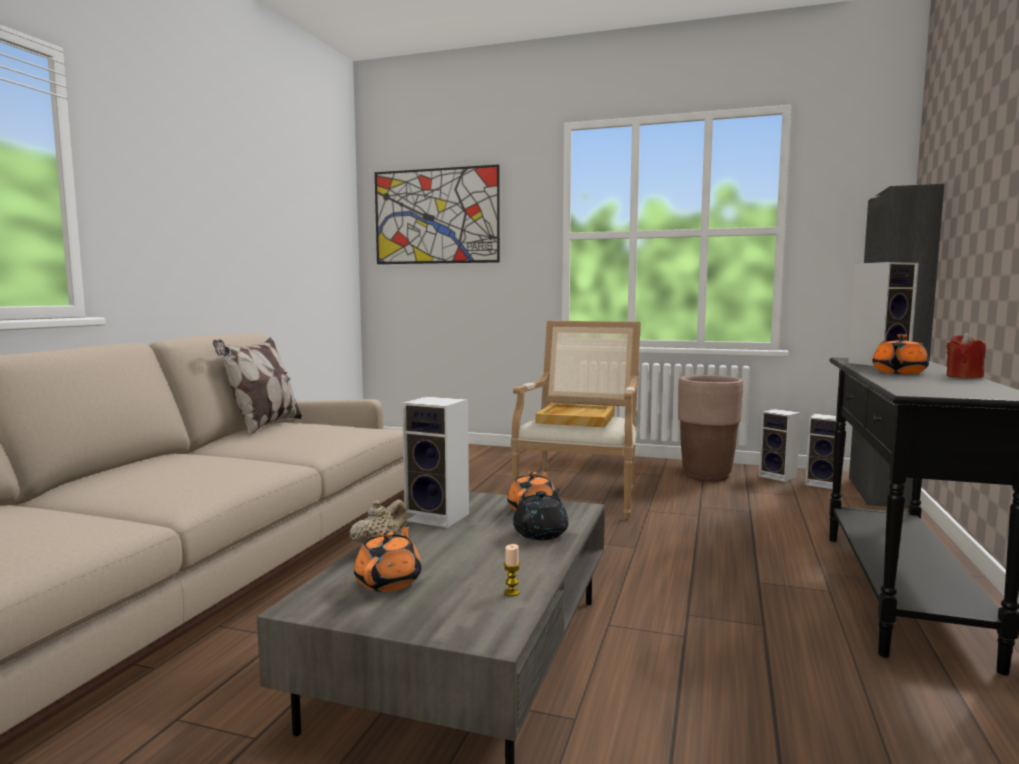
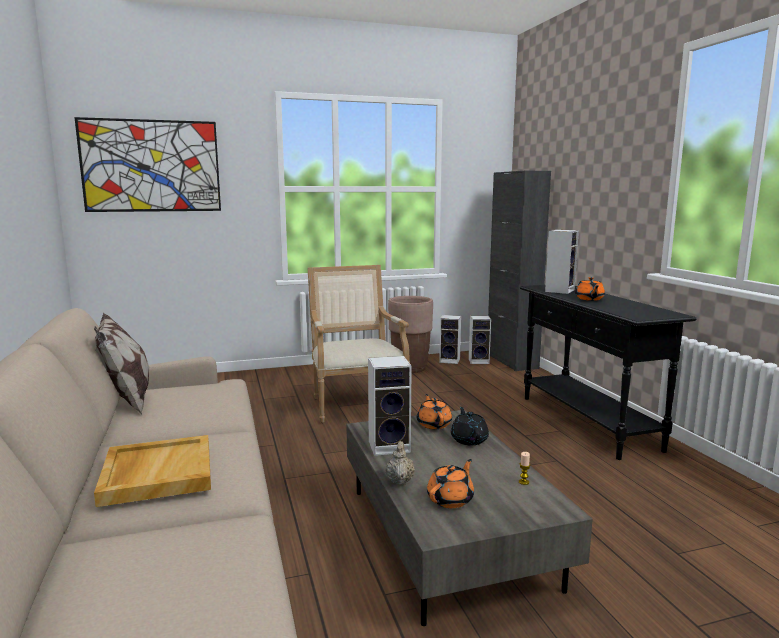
camera: 35 degrees left, 5 degrees up
(389, 581) = (451, 499): orange teapot -> orange teapot turned 60 degrees clockwise
(575, 419) = (353, 345): beige tray -> beige tray (157, 473)
(963, 376) = (620, 299): red candle -> none

